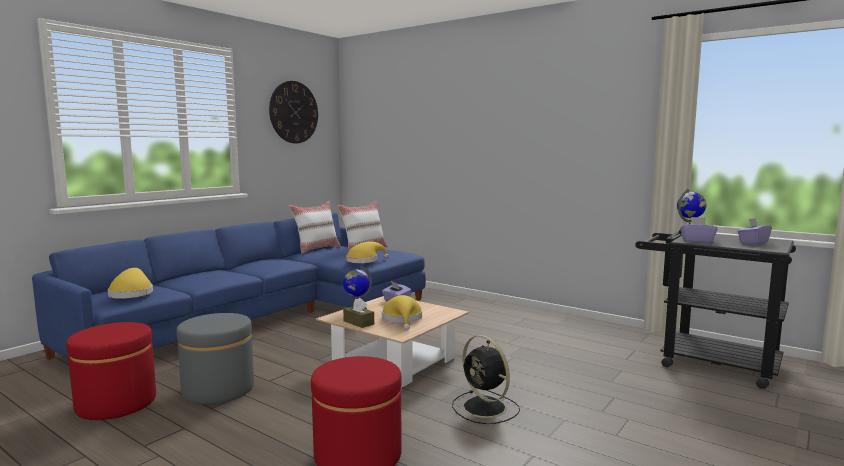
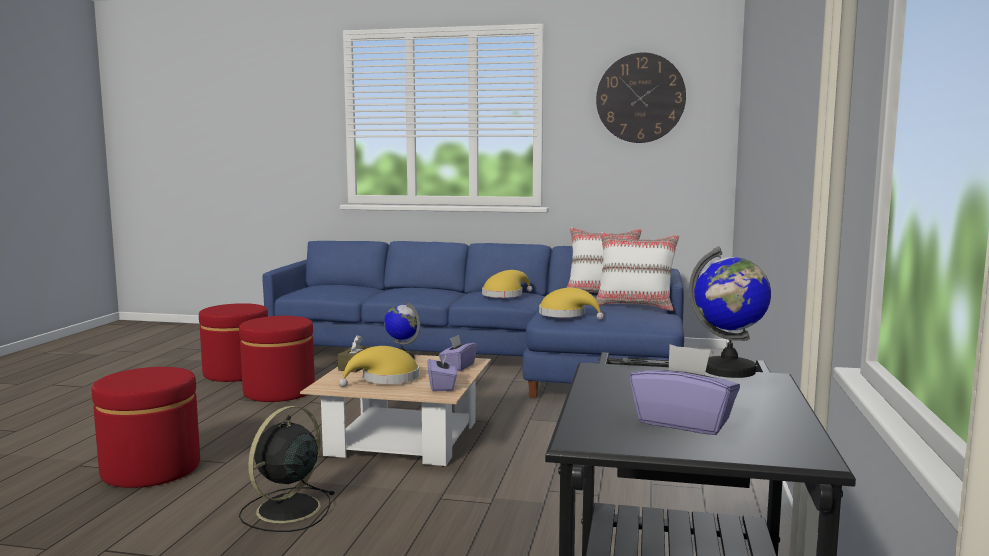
camera: 65 degrees right, 0 degrees up
(131, 293) = (325, 289): yellow hat -> yellow hat (505, 295)
(218, 389) = (279, 391): grey ottoman -> red ottoman
(696, 241) = (616, 377): purple tissue box -> purple tissue box (442, 386)

